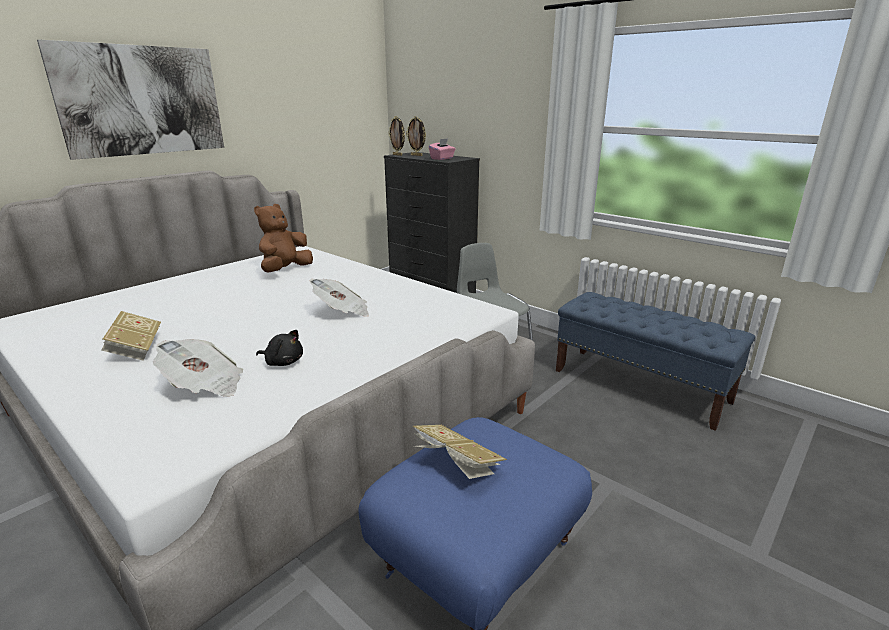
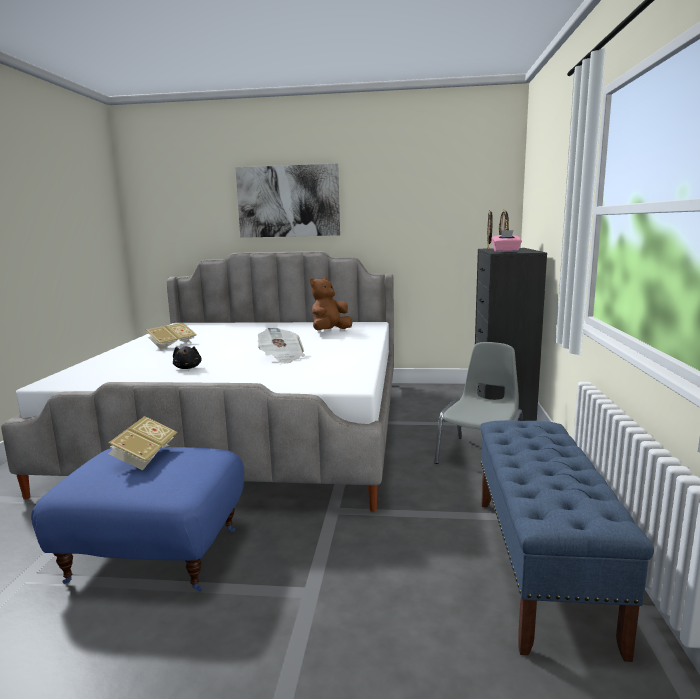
camera: 55 degrees right, 10 degrees down
(204, 385) = (143, 365): newspaper -> none
(285, 270) = (330, 331): brown plush toy -> brown plush toy turned 45 degrees counterclockwise

